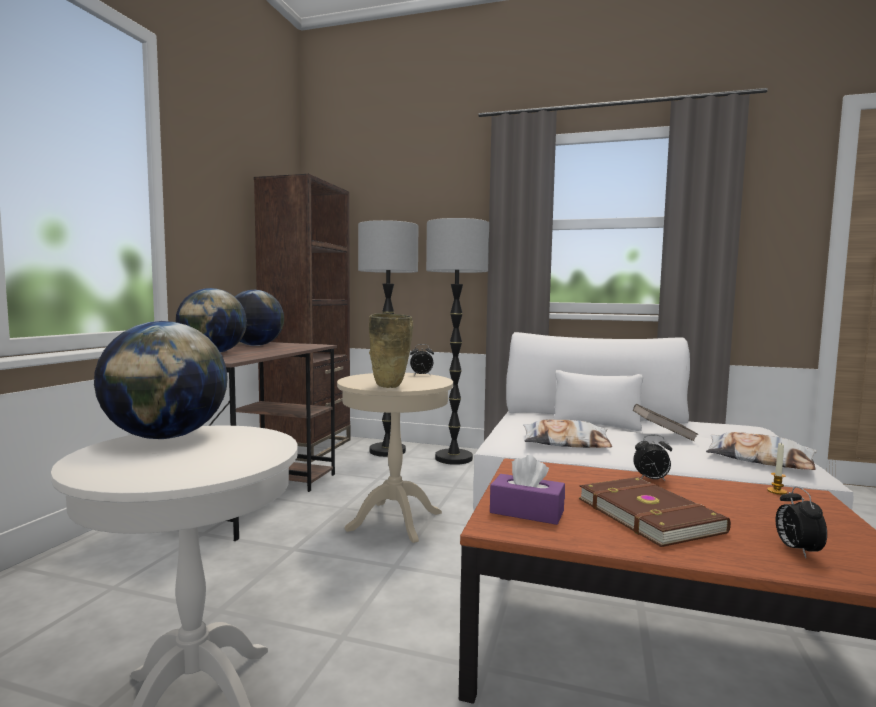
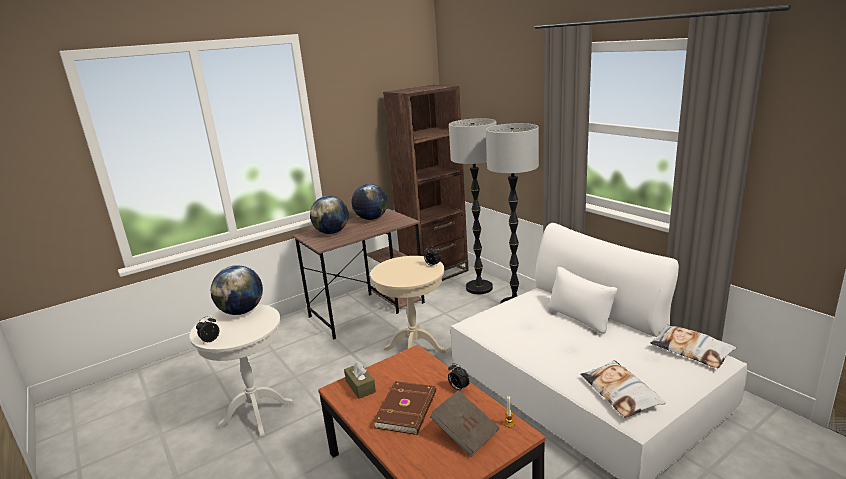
camera: 40 degrees right, 15 degrees up
(390, 386) = (388, 279): beige vase -> none
(526, 512) = (360, 386): purple tissue box -> brown tissue box
(566, 442) = (511, 333): pillow -> pillow (691, 350)
(663, 435) = (597, 346): brown book -> brown book (465, 433)
(796, 550) = (425, 456): alarm clock -> alarm clock (210, 340)

